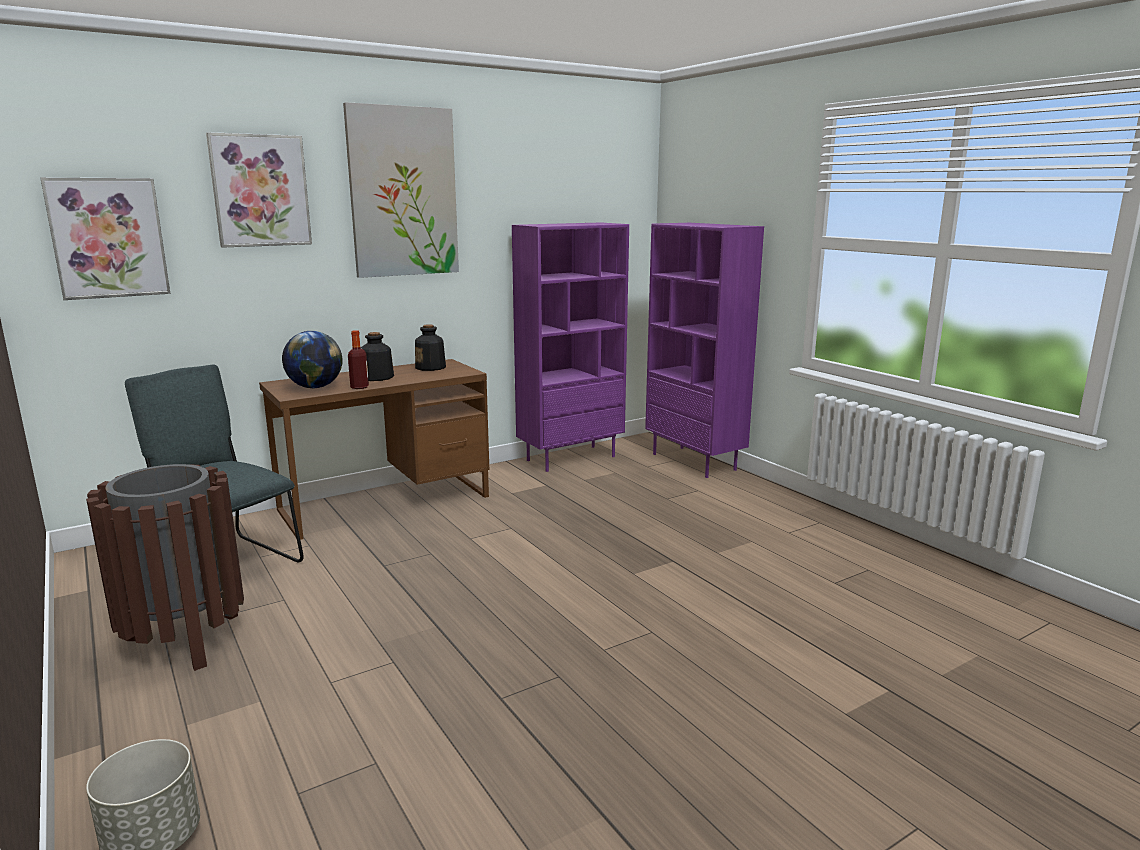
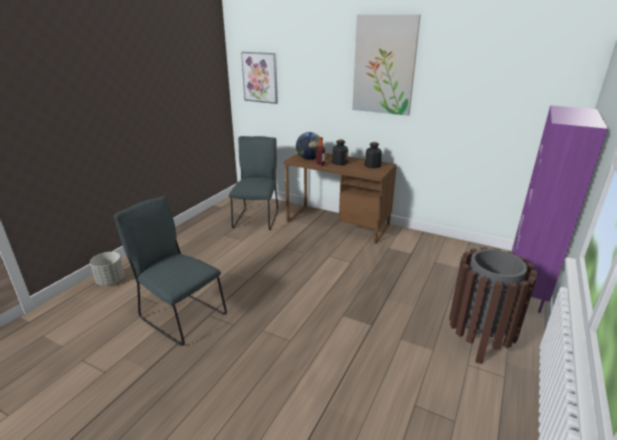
camera: 60 degrees right, 10 degrees up
(185, 641) = (204, 236): brown trash can -> brown trash can (479, 340)
(260, 191) = (315, 61): picture -> none
(461, 736) = (180, 315): none -> grey chair
(571, 458) = (457, 247): purple bookcase -> none

